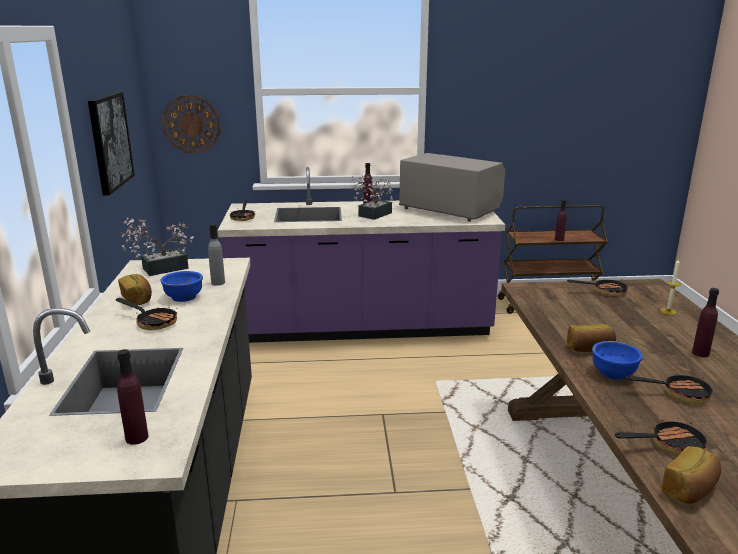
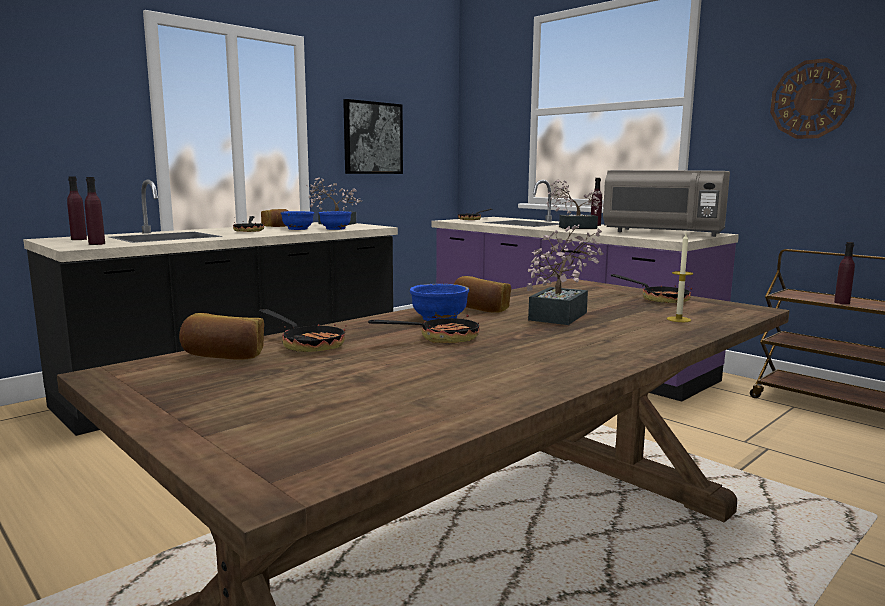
camera: 50 degrees right, 10 degrees down
(191, 124) = (484, 145): wall clock -> wall clock (812, 99)
(218, 283) = (336, 229): grey bottle -> blue bowl
(450, 210) = (663, 233): grey microwave -> grey microwave turned 120 degrees clockwise
(630, 333) = (561, 314): none -> potted plant
(678, 394) = (440, 338): frying pan -> frying pan turned 75 degrees counterclockwise
(700, 353) = (582, 337): purple bottle -> purple bottle (79, 239)

